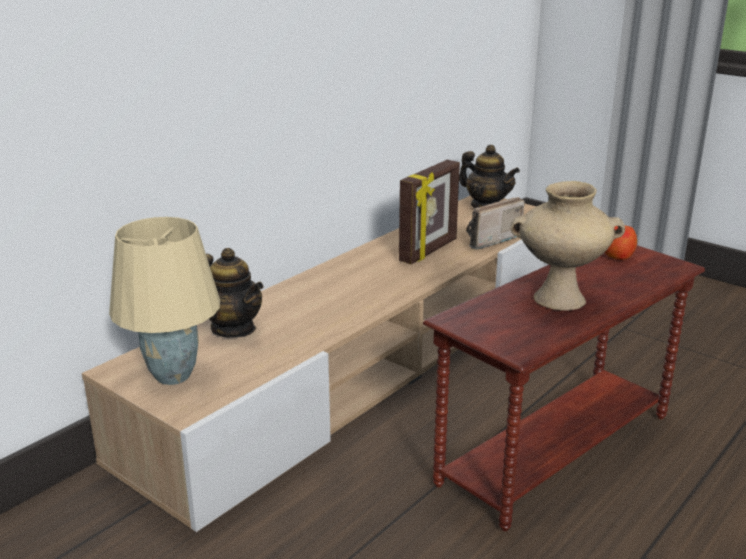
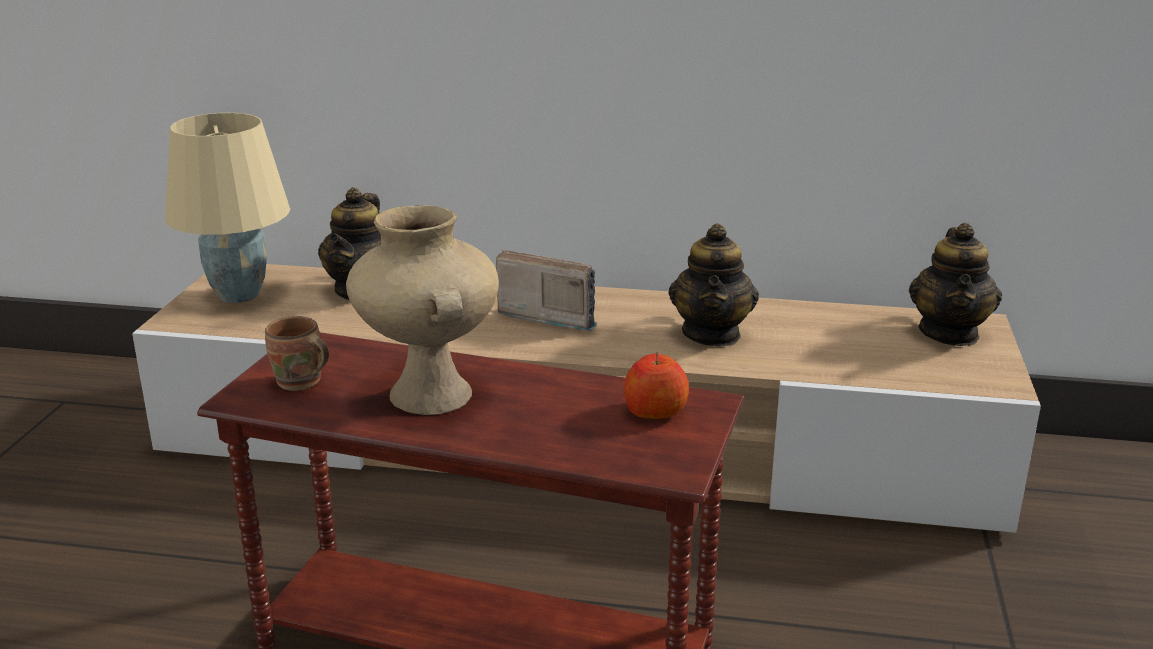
camera: 60 degrees right, 0 degrees up
(429, 251) = (712, 334): picture frame -> teapot
(487, 240) = (814, 363): radio -> radio (549, 315)
(514, 331) = (299, 383): none -> brown mug

